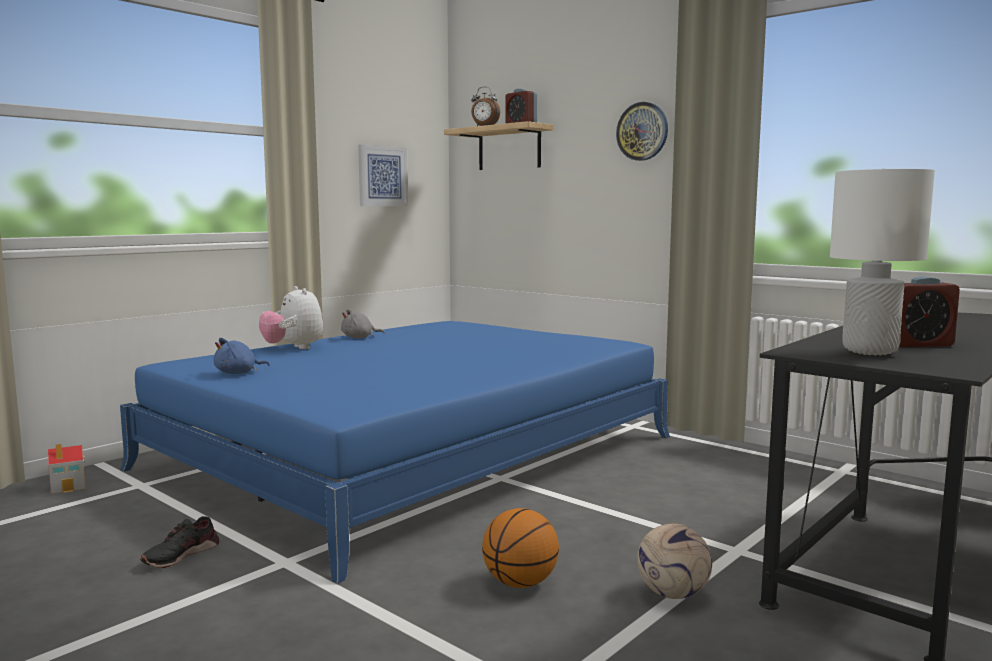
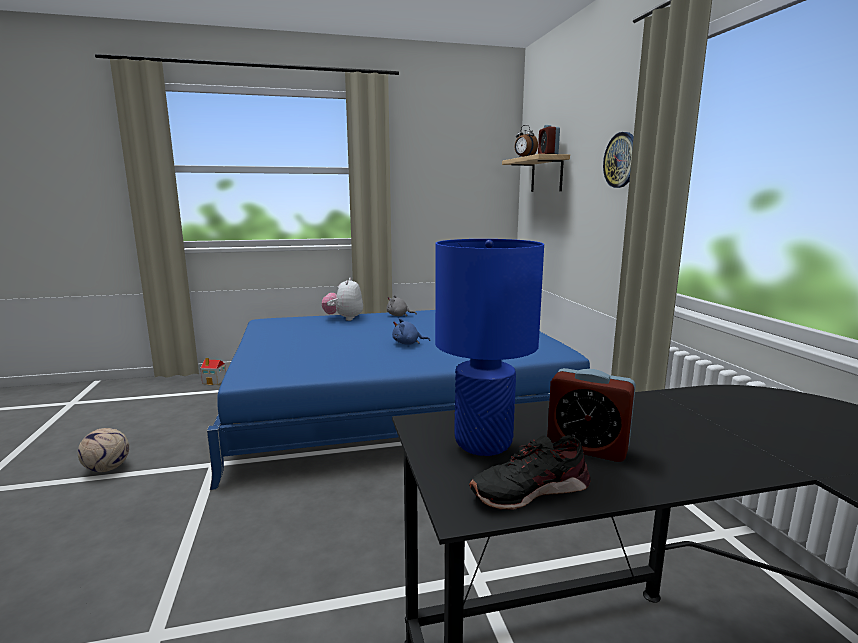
camera: 35 degrees right, 5 degrees up
(180, 555) = (185, 440): black shoe -> black shoe (529, 489)
(238, 373) = (274, 334): blue plush toy -> blue plush toy (408, 343)
(382, 176) = (454, 198): picture -> none
(520, 583) = (290, 534): basketball -> none
(671, 594) = (360, 594): football -> football (107, 468)
(869, 353) = (482, 447): white table lamp -> blue table lamp

